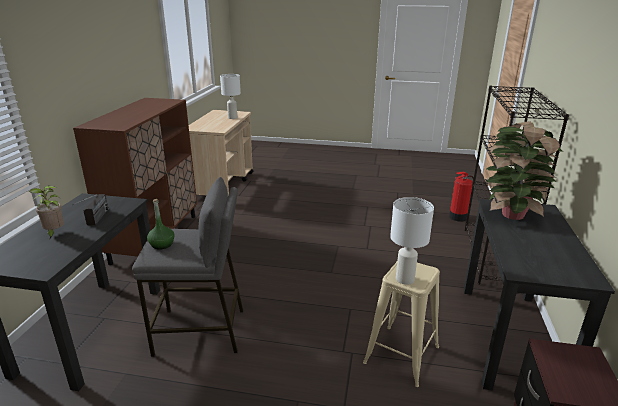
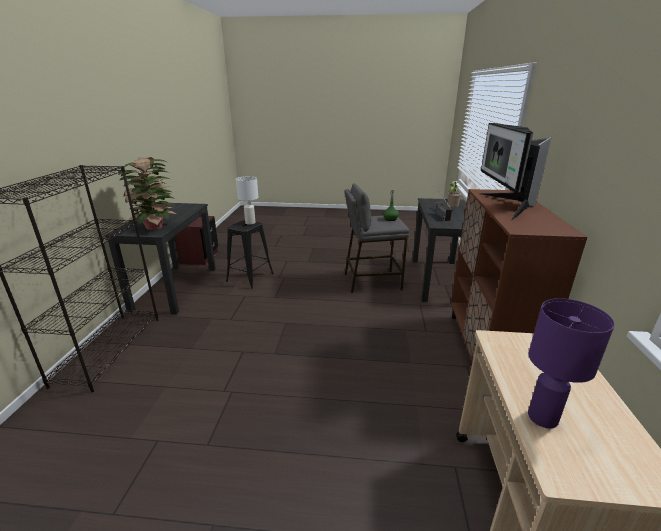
camera: 175 degrees right, 0 degrees up
(138, 113) = (506, 205): none -> monitor
(232, 117) = (543, 418): white table lamp -> purple table lamp
(401, 355) = (250, 277): beige stool -> black stool
(457, 217) = (71, 422): fire extinguisher -> none

